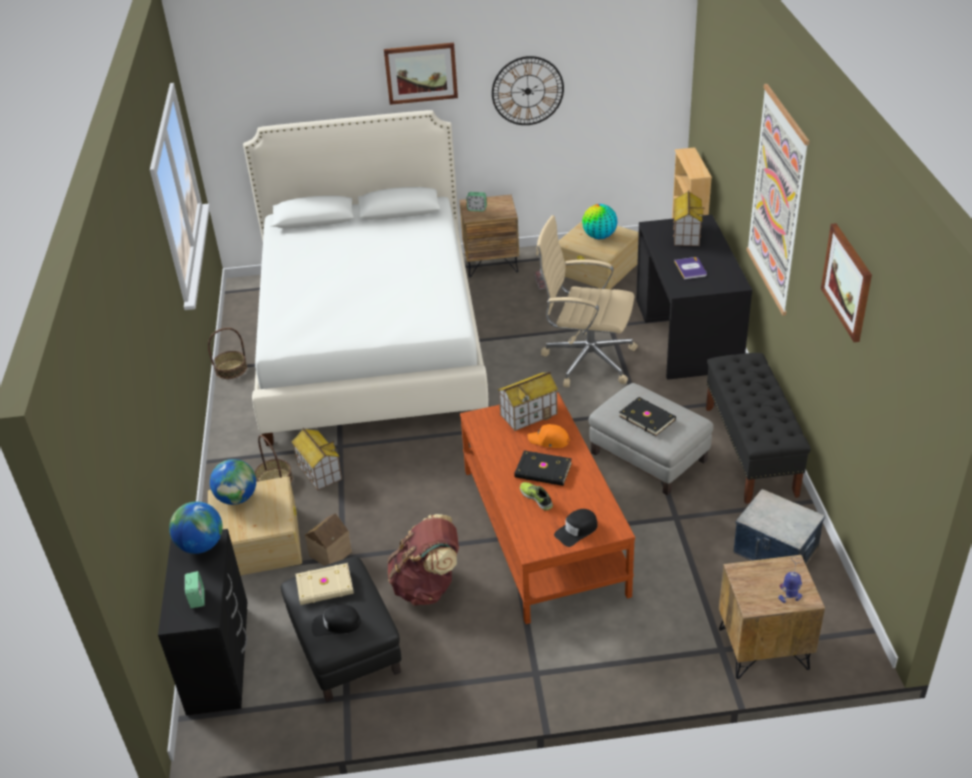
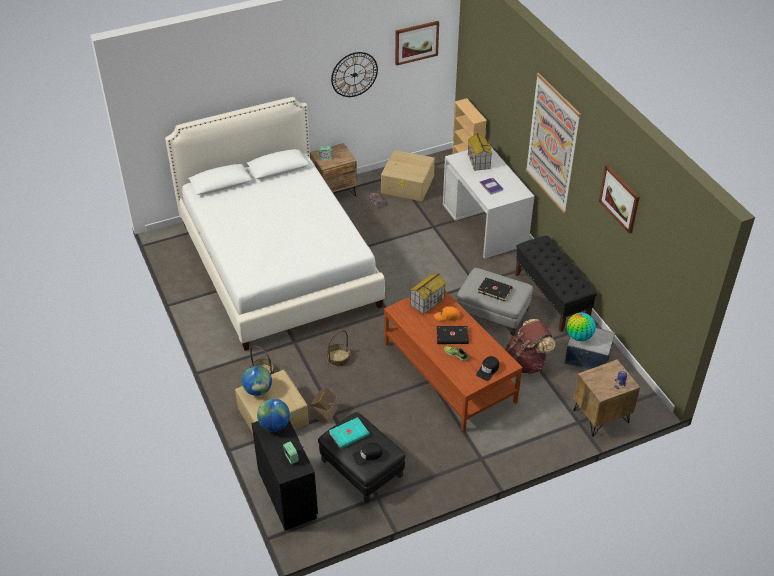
camera: 20 degrees left, 5 degrees up
(231, 369) = (189, 300): basket -> basket (338, 358)
(319, 471) = (289, 361): toy house -> none
(325, 587) = (349, 434): beige book -> turquoise book
(421, 73) = (285, 73): picture -> picture (416, 42)
(427, 586) = (394, 421): brown backpack -> brown backpack (526, 362)
(586, 360) = (428, 253): beige office chair -> none
(599, 236) = (409, 164): globe -> globe (579, 336)
(687, 333) = (484, 224): black desk -> white desk

